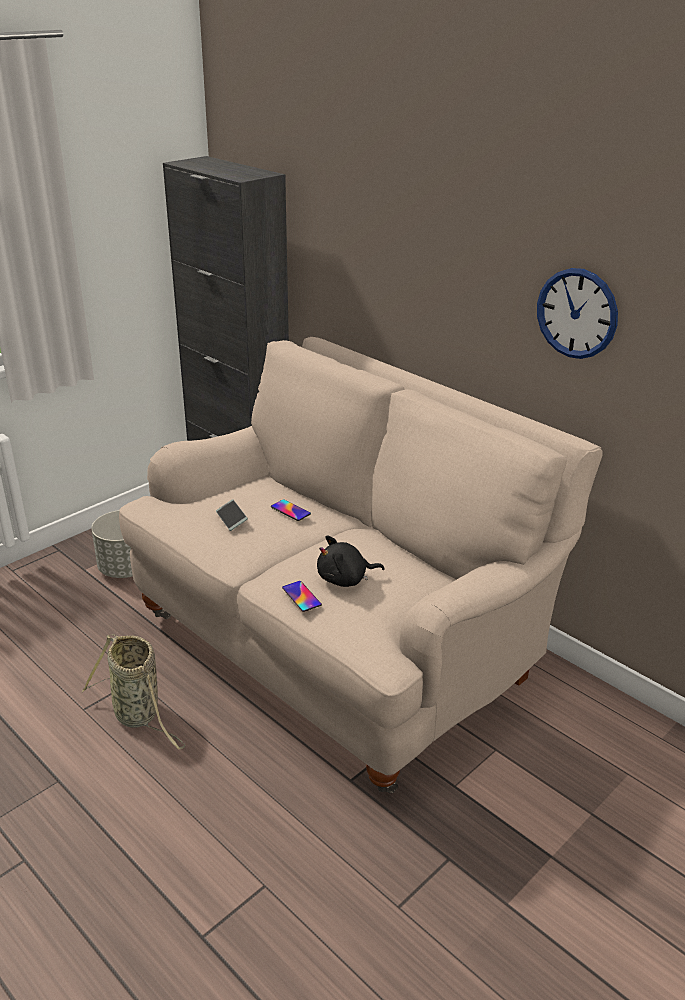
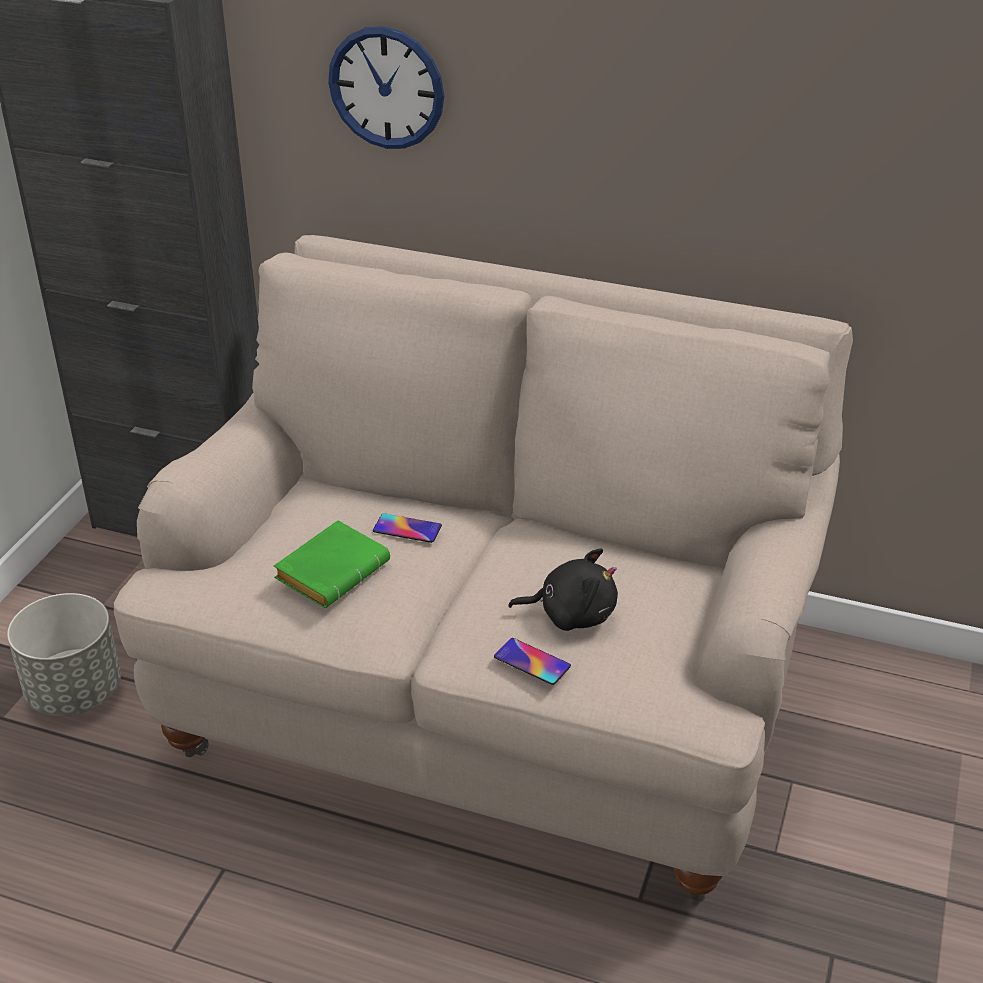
camera: 25 degrees left, 5 degrees up
(139, 715) = (269, 925): basket -> none
(231, 519) = (332, 569): phone -> green book
(345, 579) = (571, 614): black plush toy -> black plush toy turned 135 degrees counterclockwise
(577, 313) = (792, 139): wall clock -> wall clock (386, 88)

